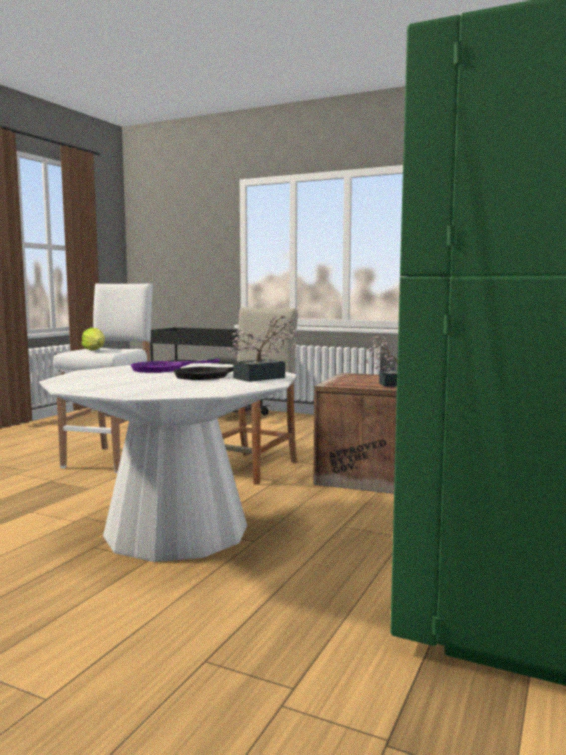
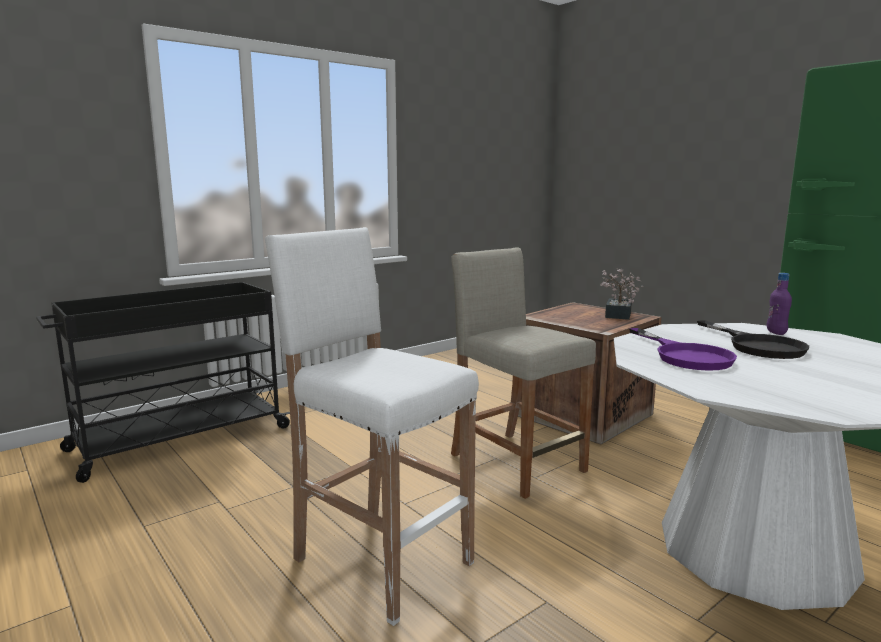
camera: 65 degrees left, 5 degrees up
(95, 350) = (390, 371): lettuce -> none
(264, 377) = (776, 332): potted plant -> purple bottle

